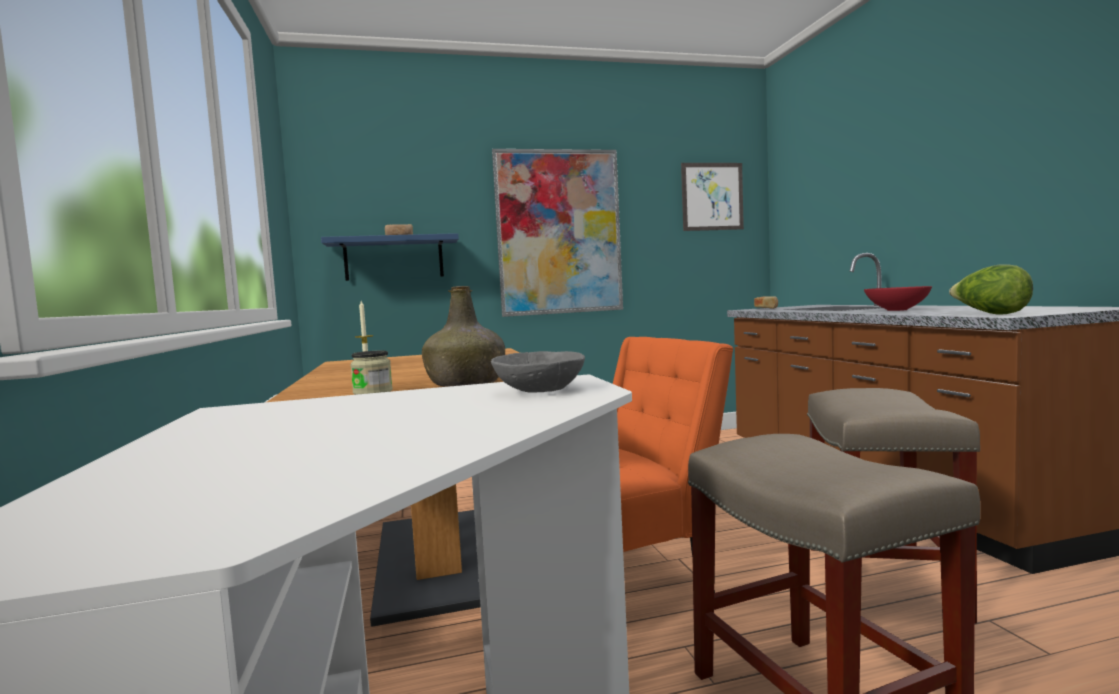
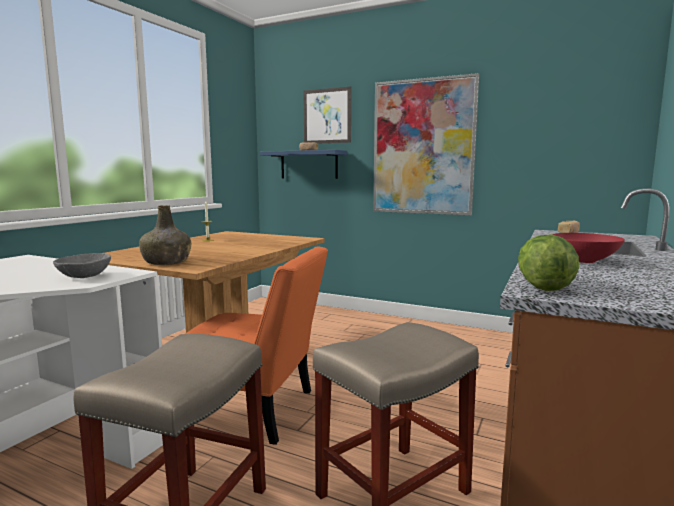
camera: 40 degrees right, 5 degrees up
(373, 392) = (128, 258): jar -> none
(712, 196) = (582, 111): picture -> picture (327, 116)

